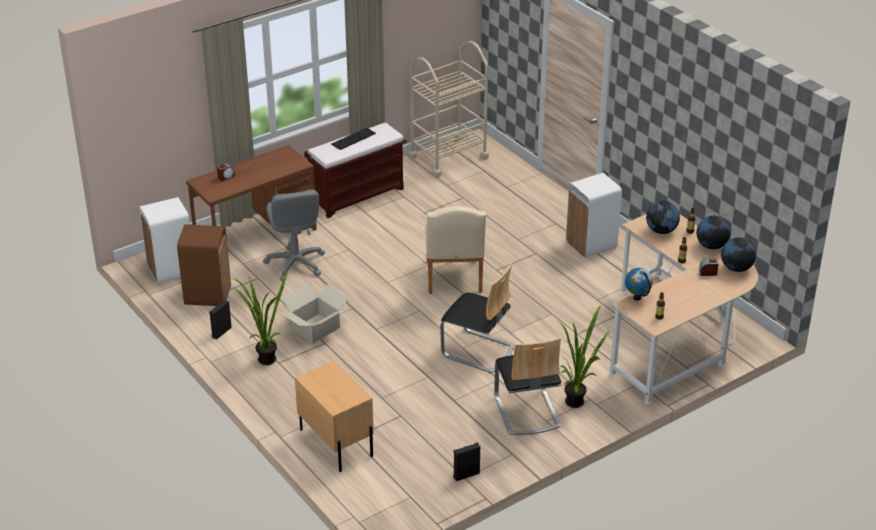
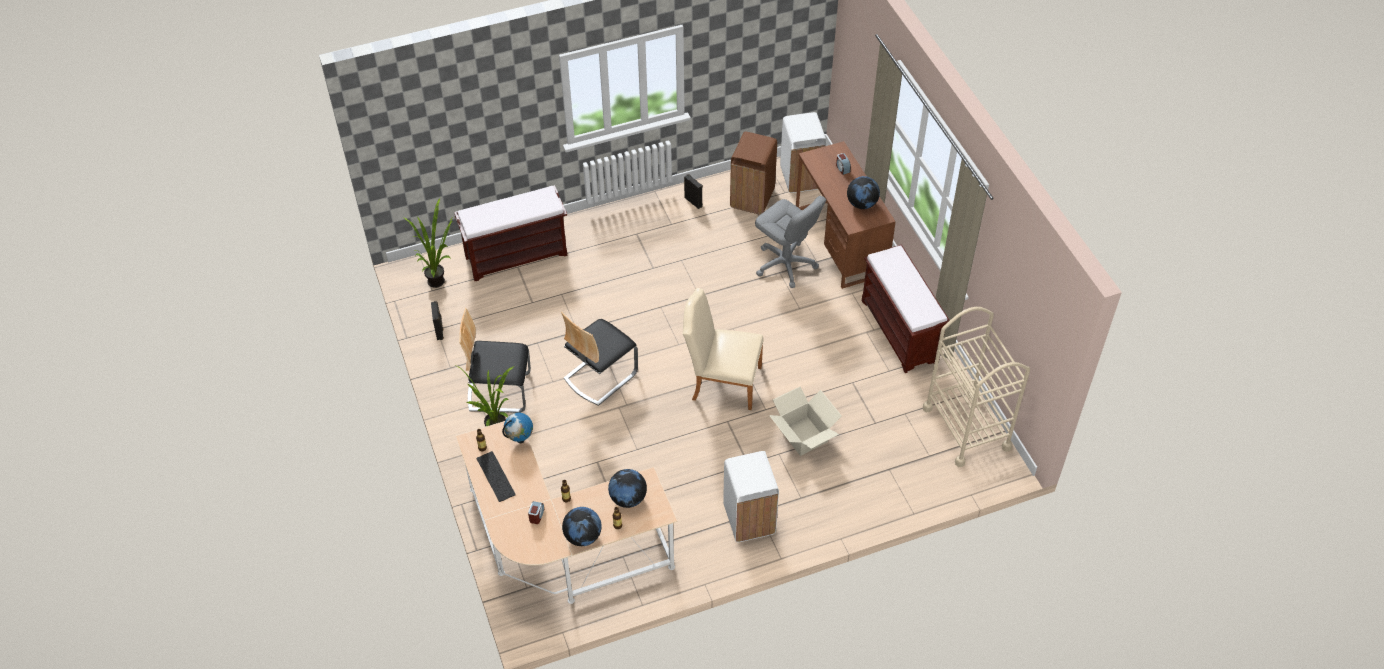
camera: 105 degrees right, 15 degrees up
(263, 358) = (646, 225): potted plant -> potted plant (440, 280)
(295, 264) = (785, 264): grey office chair -> grey office chair turned 135 degrees counterclockwise
(316, 328) = (676, 265): cardboard box -> cardboard box (803, 436)
(336, 442) = (517, 255): beige nightstand -> brown bench
(353, 138) = (914, 284): keyboard -> keyboard (497, 476)
(736, 268) = (534, 545): globe -> globe (862, 204)

